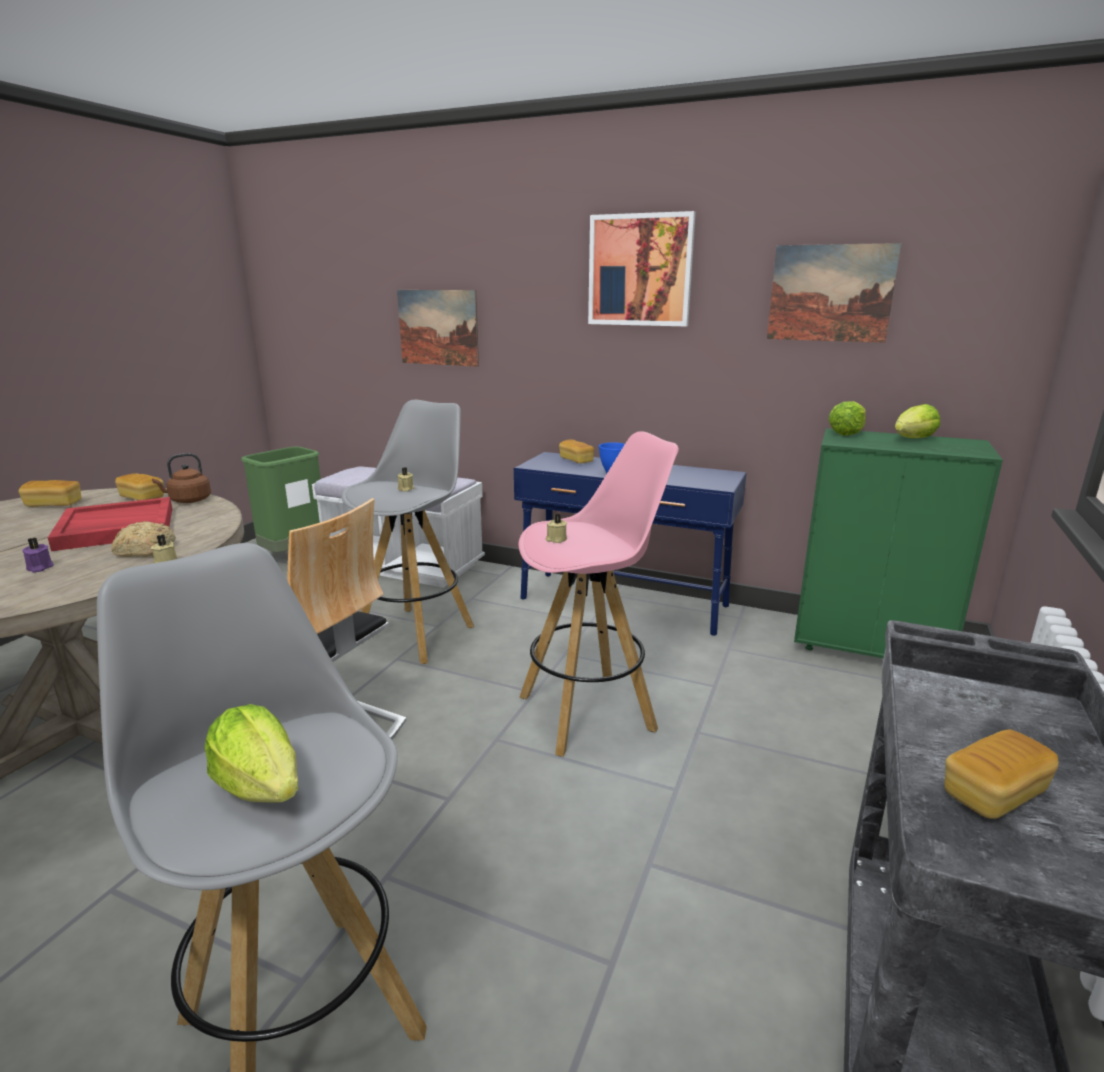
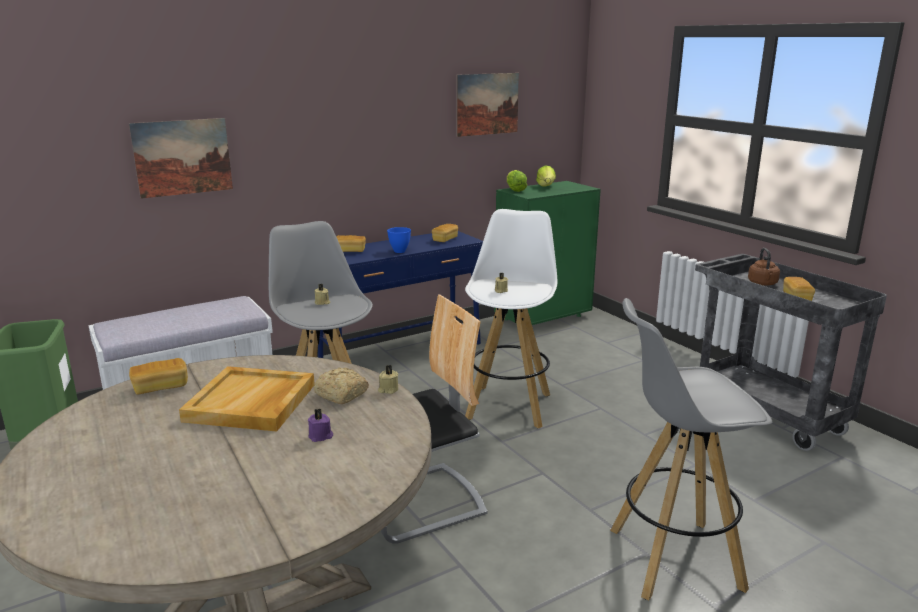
camera: 55 degrees left, 0 degrees up
(54, 504) = (94, 428): bread -> bread (445, 239)
(115, 528) = (251, 403): red tray -> beige tray
(188, 500) = (214, 370): brown kettle -> brown kettle (763, 284)
(261, 786) = (717, 396): lettuce -> none
(589, 712) = (510, 405): pink stool -> white stool
(640, 270) = (370, 94): picture -> none

